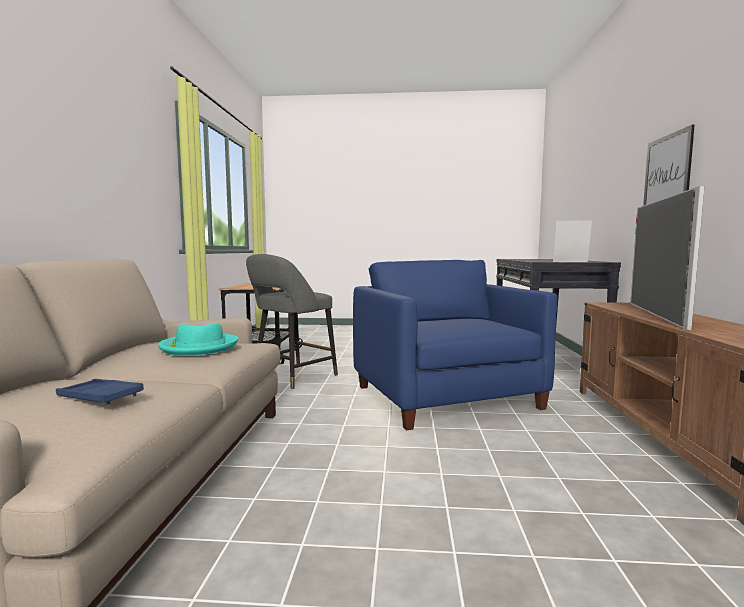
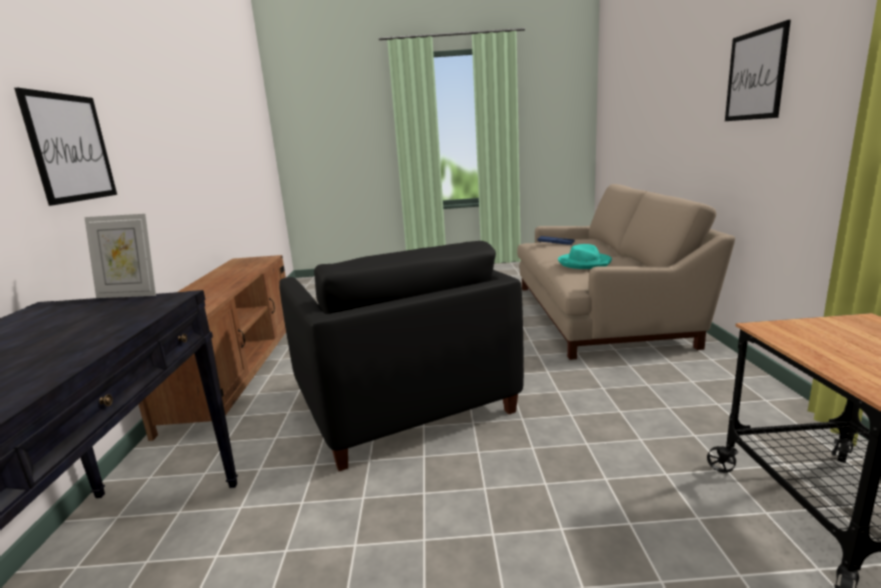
camera: 175 degrees right, 10 degrees up
(86, 136) = (755, 75): none -> picture
(291, 377) = (635, 424): grey stool -> none
(445, 397) = (404, 403): blue armchair -> black armchair
(654, 314) = (214, 290): television -> none

